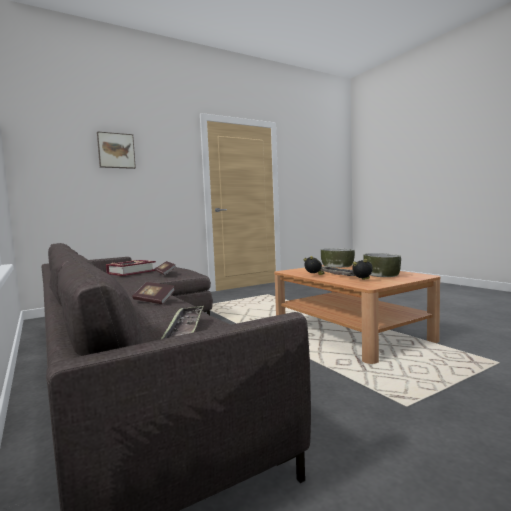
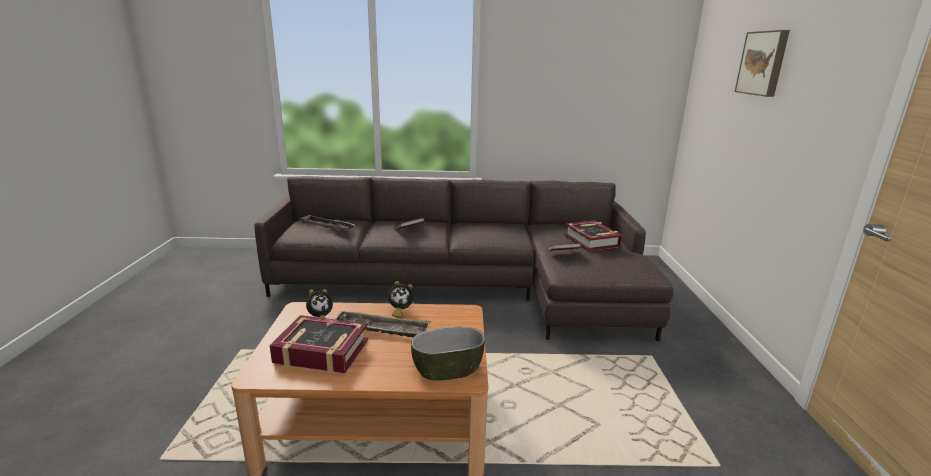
camera: 120 degrees right, 15 degrees up
(381, 275) = (321, 351): bowl -> book

